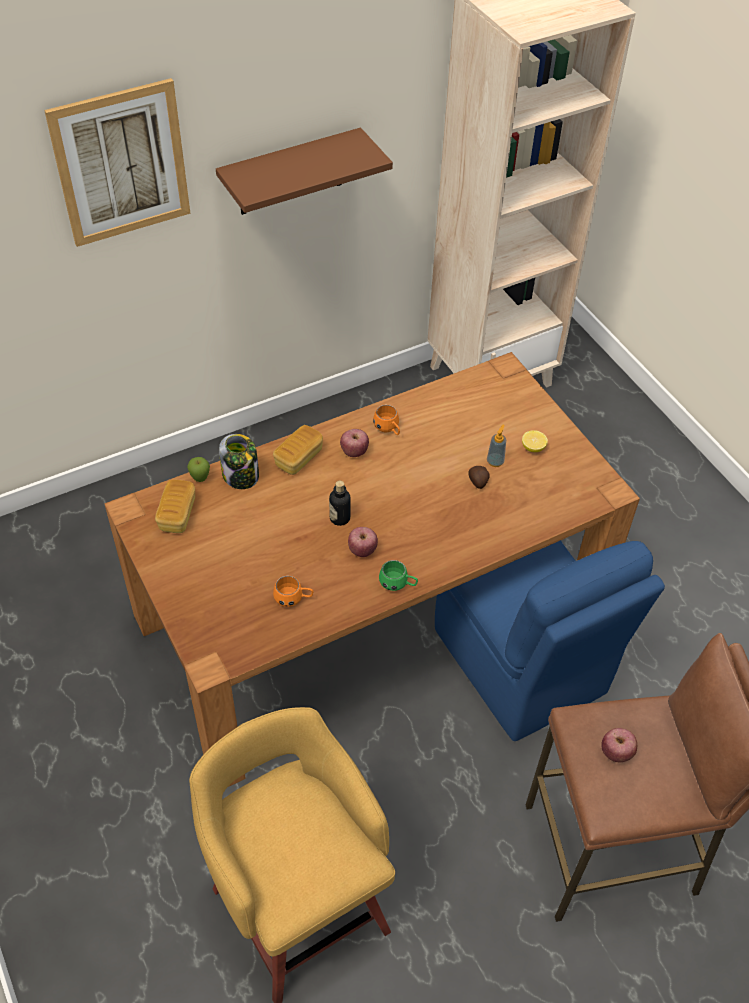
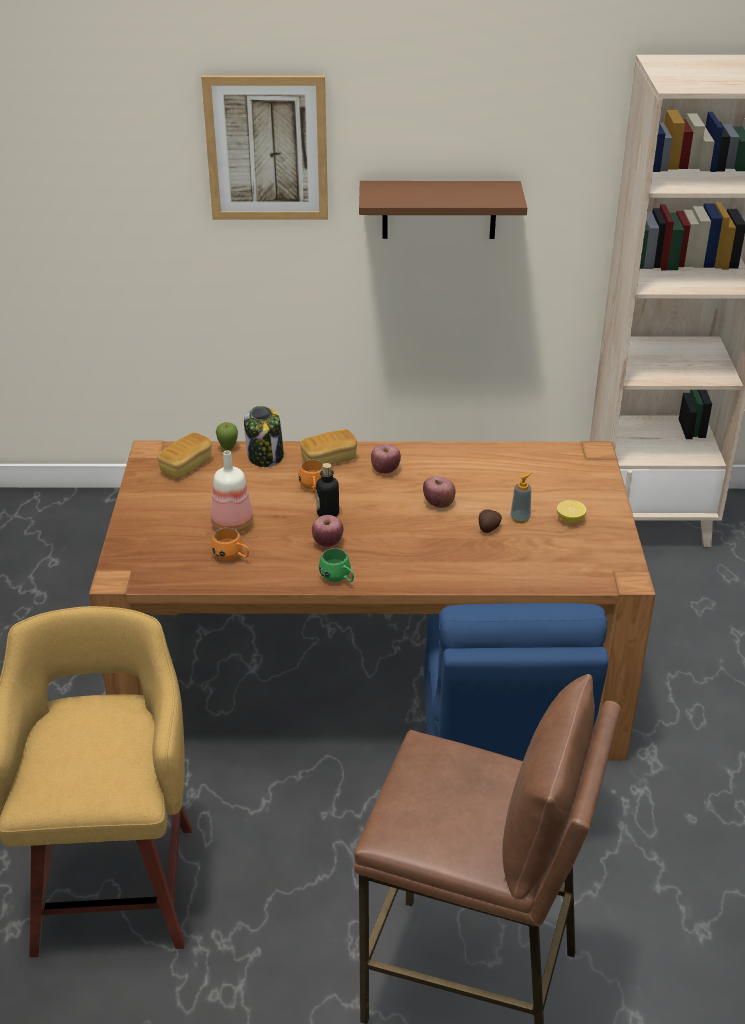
camera: 30 degrees right, 15 degrees down
(268, 565) = (231, 526): none -> bottle
(388, 430) = (433, 464): orange mug -> orange mug (313, 488)
(616, 753) = (442, 788): apple -> apple (438, 503)

